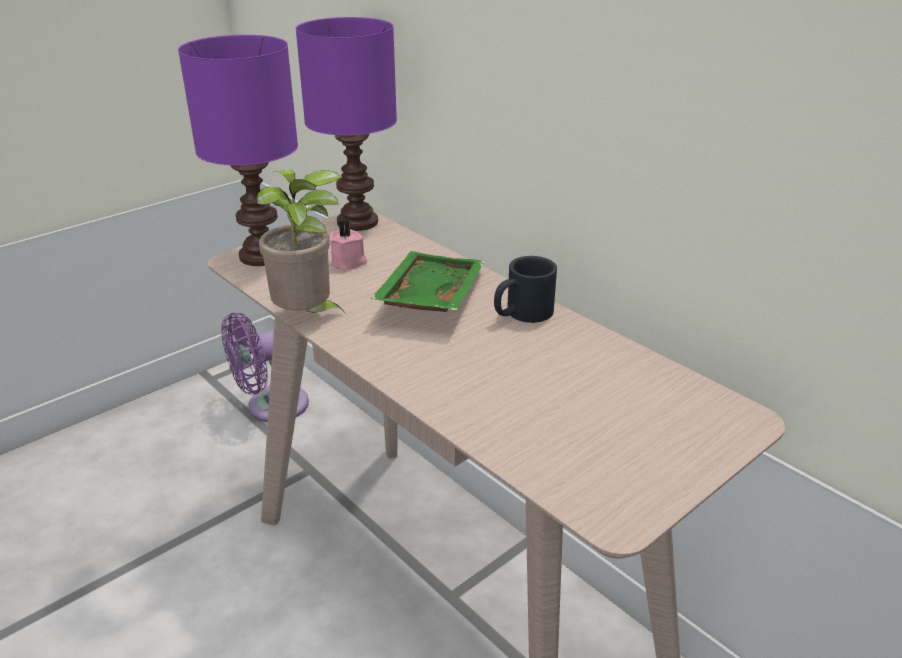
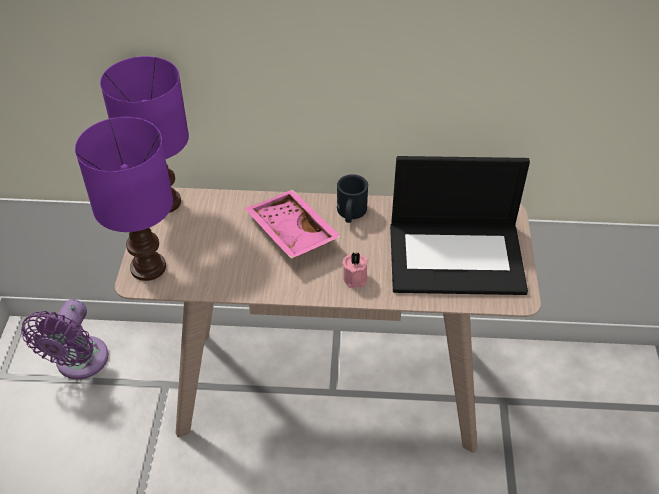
camera: 45 degrees left, 15 degrees up
(307, 317) = (248, 291): potted plant -> none
(349, 263) = (210, 238): pink candle -> pink candle (356, 277)
(428, 297) = (290, 233): green tray -> pink tray
(592, 421) = (457, 257): none -> laptop

